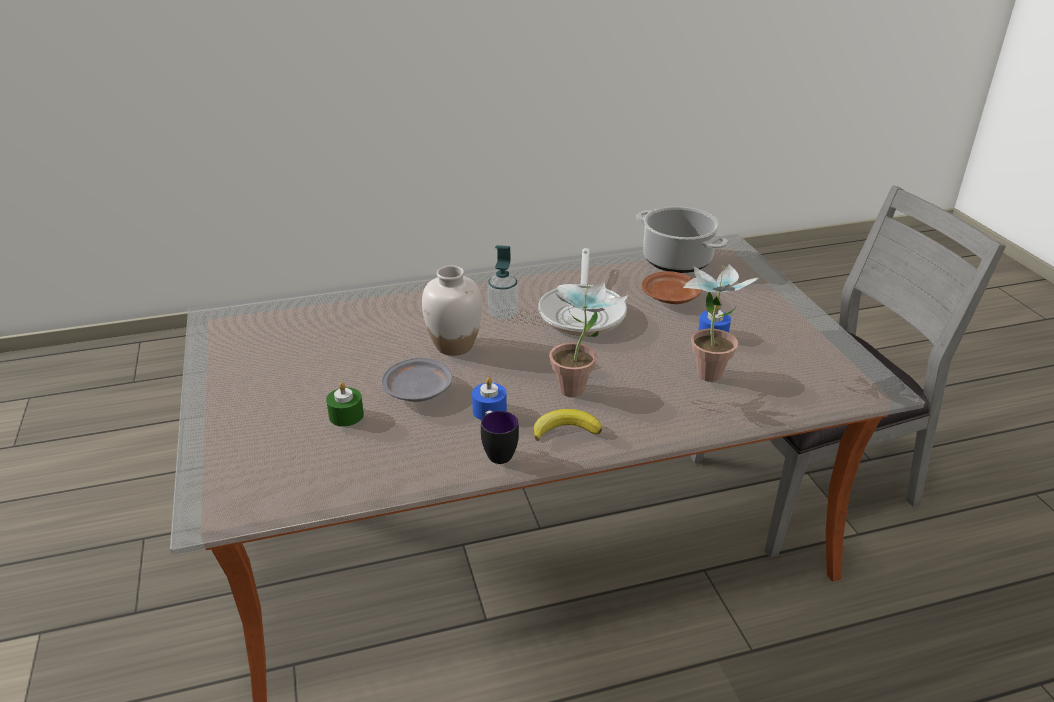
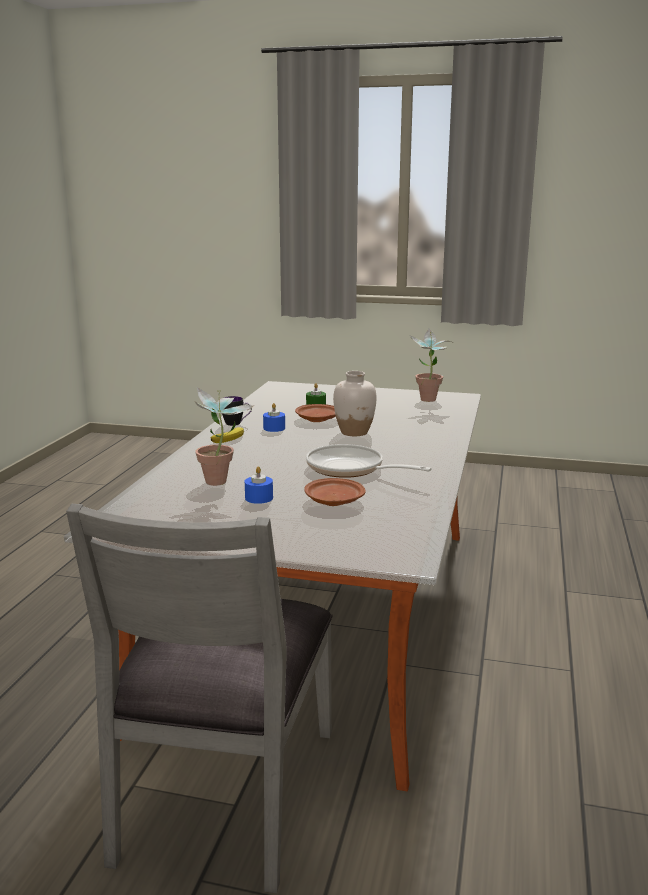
camera: 120 degrees right, 15 degrees down
(417, 391) = (317, 419): grey plate -> brown plate
(503, 314) = (379, 449): soap dispenser -> none
(581, 387) = (261, 449): potted plant -> potted plant (428, 401)
(678, 260) = (398, 524): cooking pot -> none

